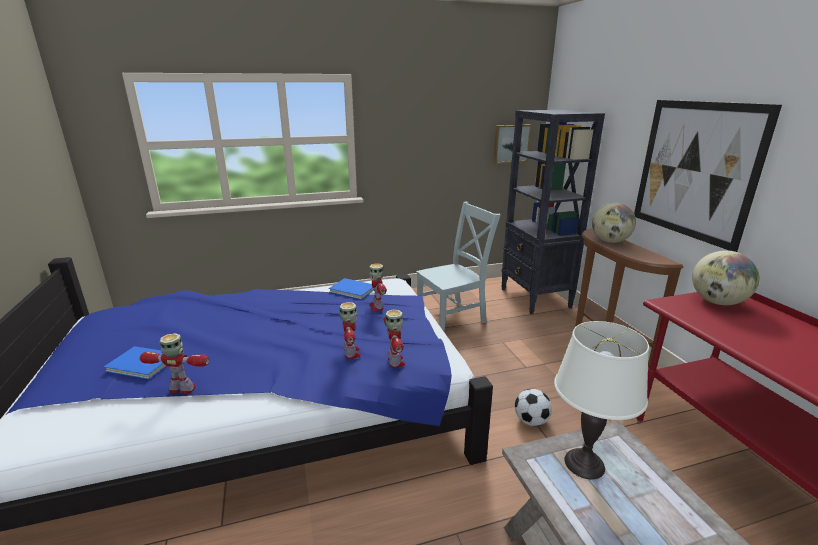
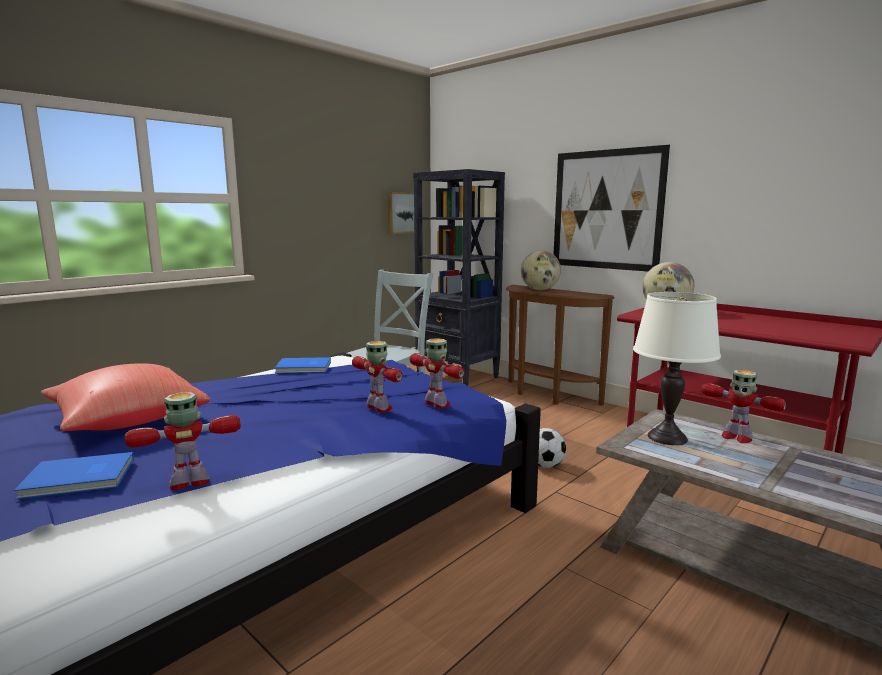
camera: 30 degrees left, 10 degrees down
(208, 319) = (127, 421): none -> red pillow
(377, 306) = (355, 372): toy robot -> toy robot (735, 437)

